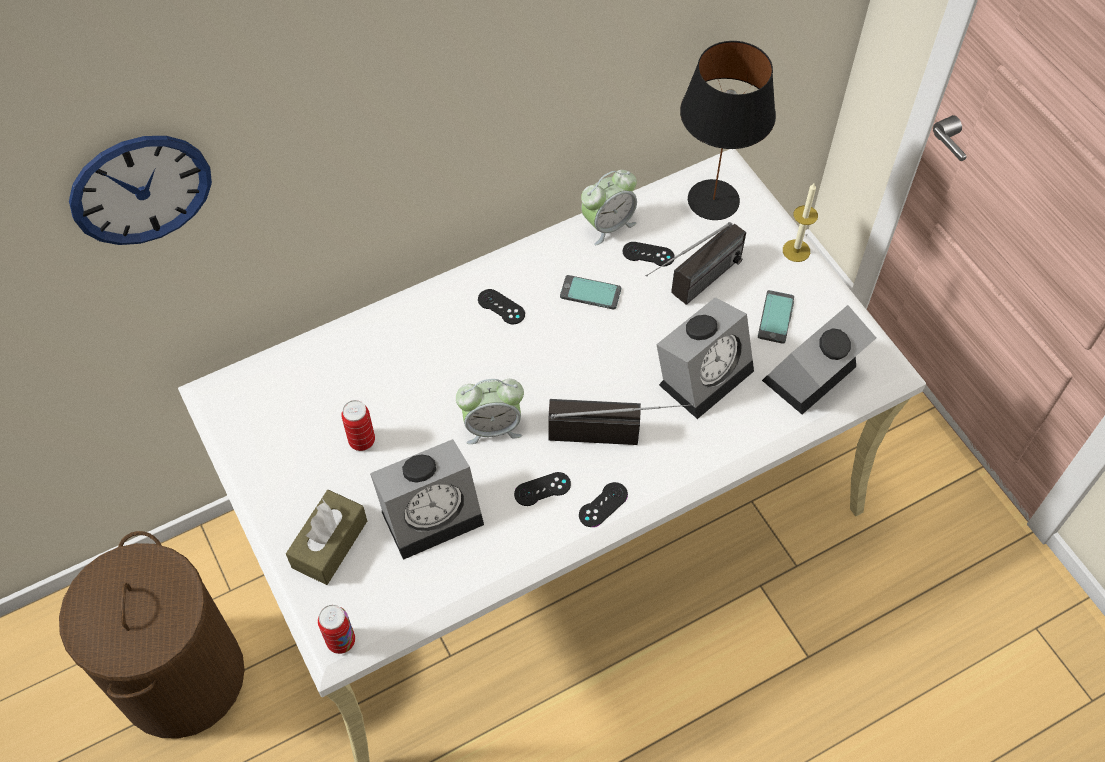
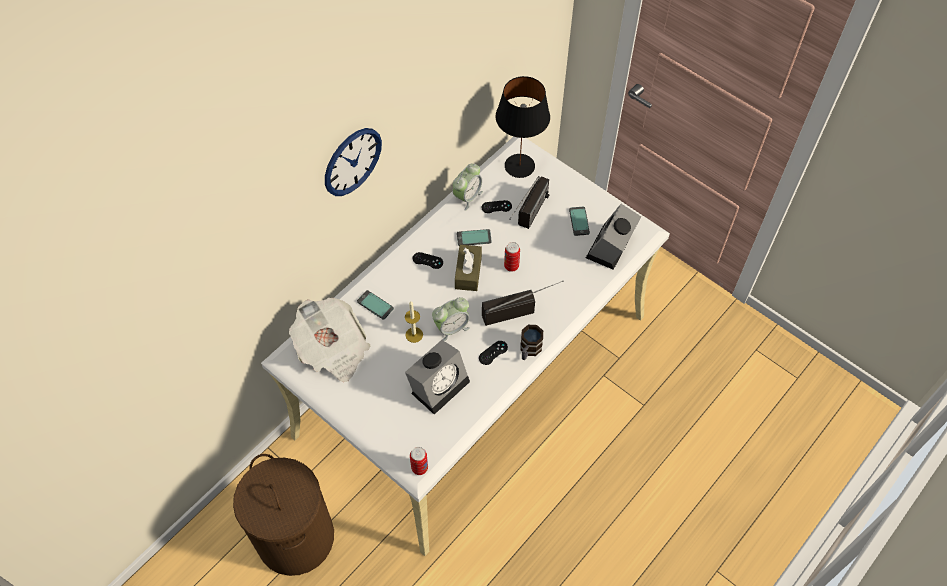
camera: 20 degrees left, 0 degrees up
(141, 190) = (242, 252): wall clock -> wall clock (352, 161)
(291, 402) = (332, 349): none -> newspaper
(329, 544) = (390, 419): brown tissue box -> brown tissue box (468, 272)
(362, 441) = (382, 358): can -> can (511, 266)
(388, 352) = (375, 305): none -> phone
(603, 505) = (529, 350): black game controller -> mug
(704, 373) = (553, 263): alarm clock -> none
(796, 250) = (575, 181): candle -> candle (414, 335)

